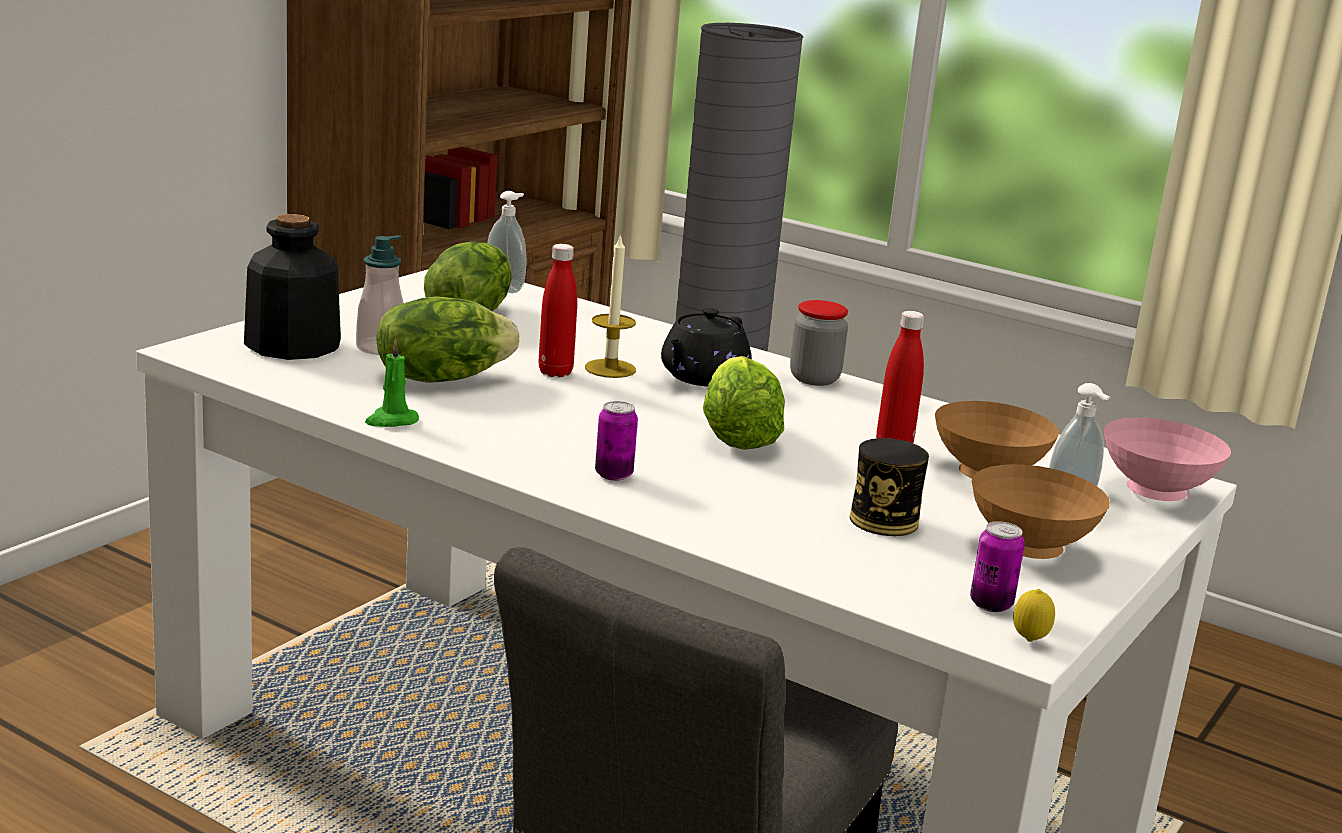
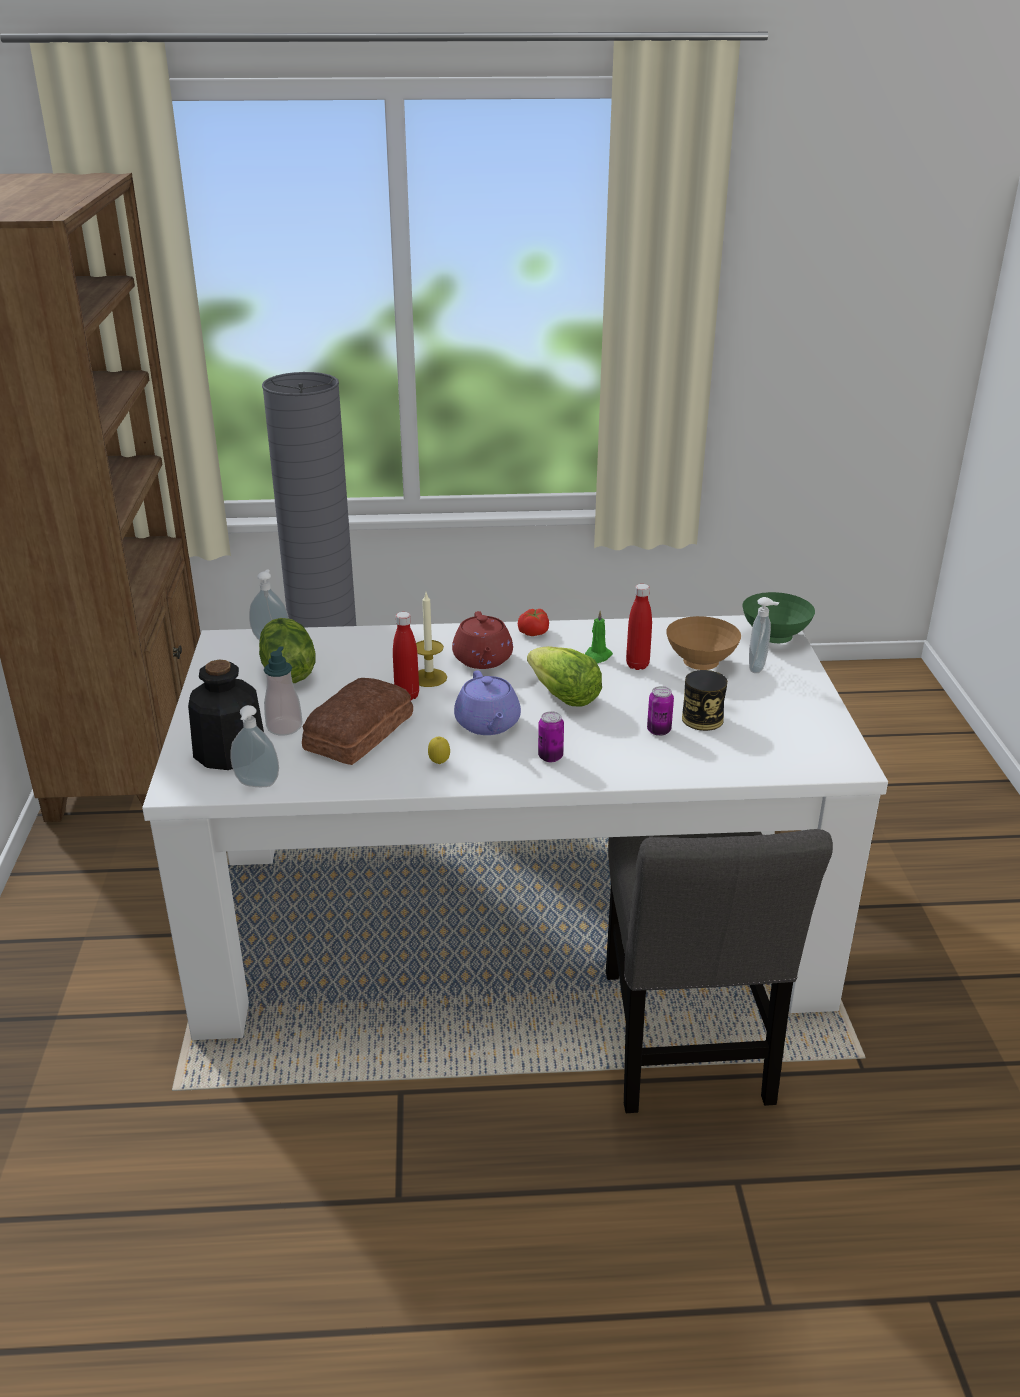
camera: 35 degrees left, 10 degrees up
(264, 375) = (256, 785): none -> soap dispenser
(391, 421) = (385, 781): green candle -> green candle (597, 656)
(441, 377) = (356, 732): lettuce -> bread
(597, 424) = (488, 724): none -> purple teapot
(702, 377) = (482, 660): black teapot -> red teapot
(814, 379) = (534, 632): jar -> tomato
(991, 604) = (810, 748): can -> can (659, 730)
(1029, 641) = (851, 761): lemon -> lemon (439, 763)
(1030, 551) = (779, 704): brown bowl -> none
(1158, 494) = (775, 637): pink bowl -> green bowl

